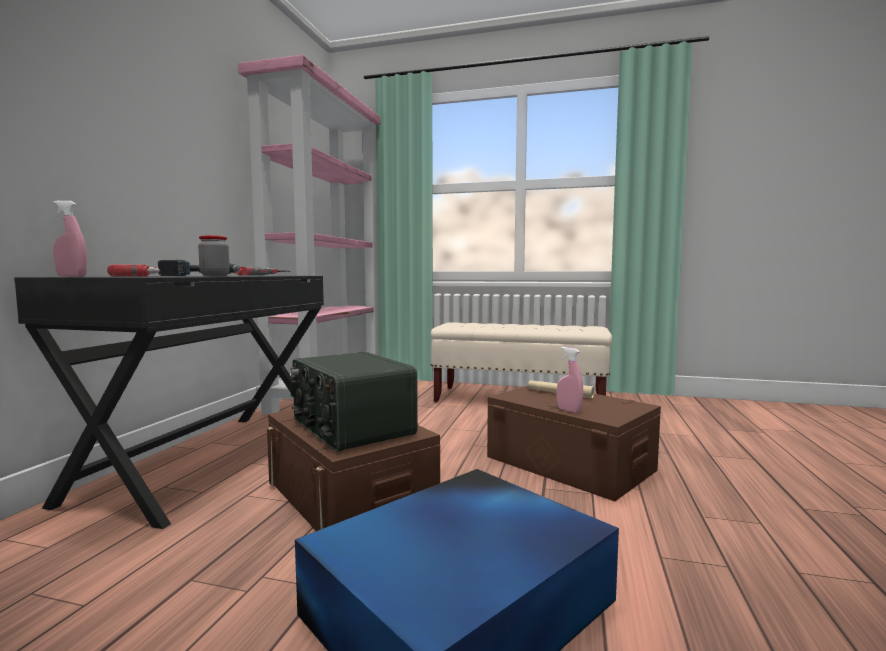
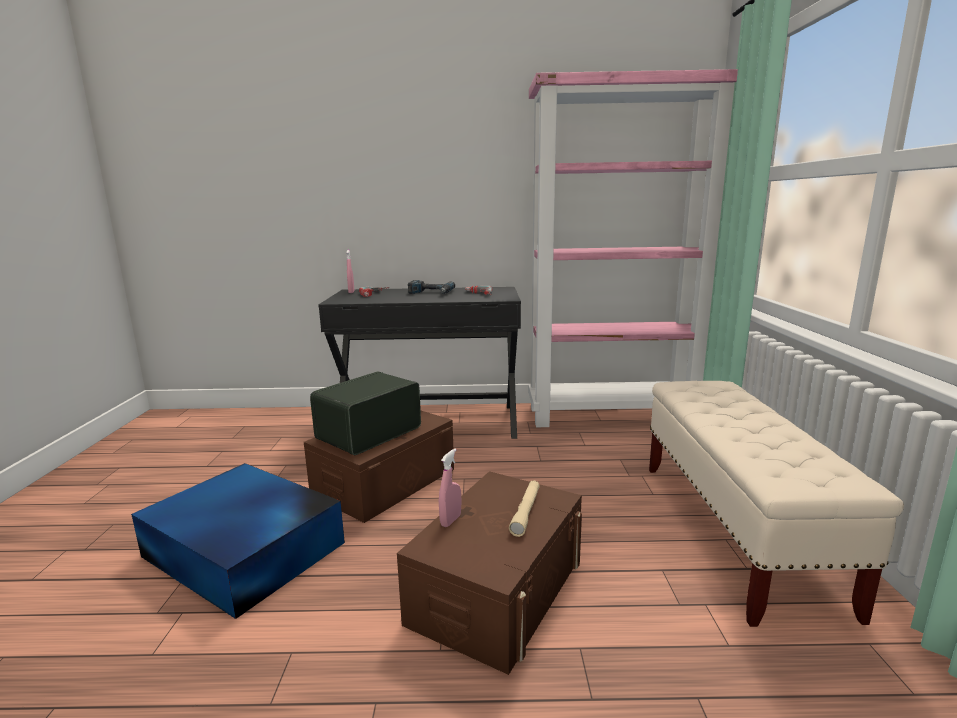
camera: 75 degrees right, 10 degrees up
(215, 276) = (400, 299): jar -> none

